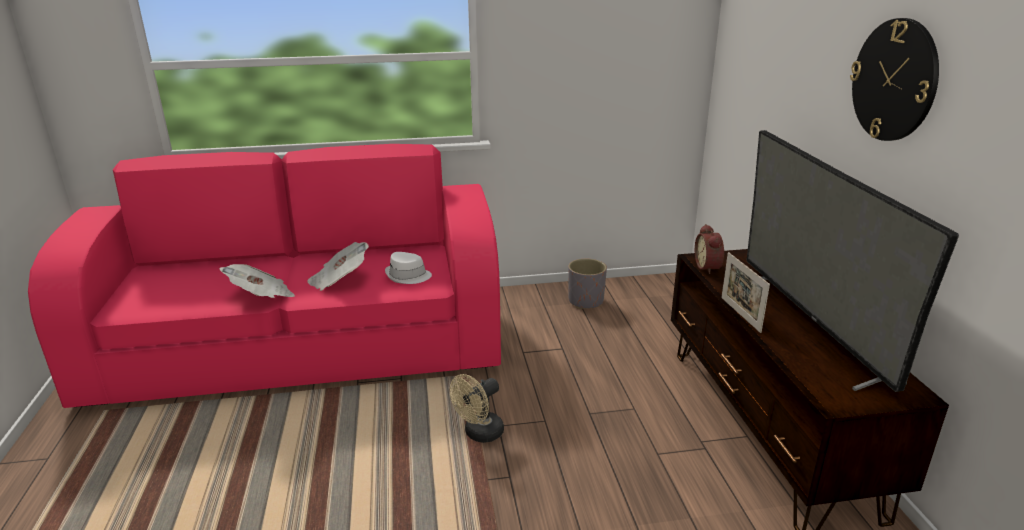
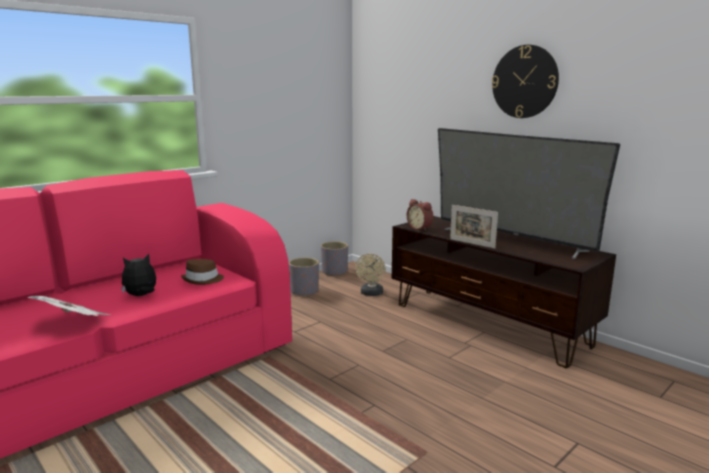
camera: 35 degrees left, 10 degrees down
(339, 281) = (141, 296): newspaper -> plush toy
(408, 276) = (203, 280): white hat -> brown hat
(479, 434) = (321, 389): beige fan -> beige fan (371, 294)
(649, 283) = (334, 272): none -> grey planter

